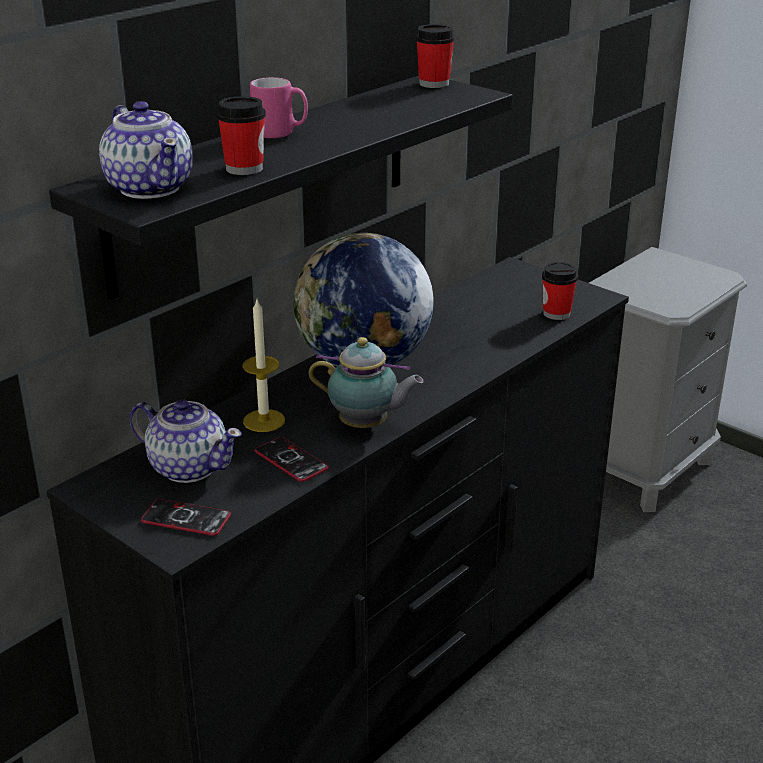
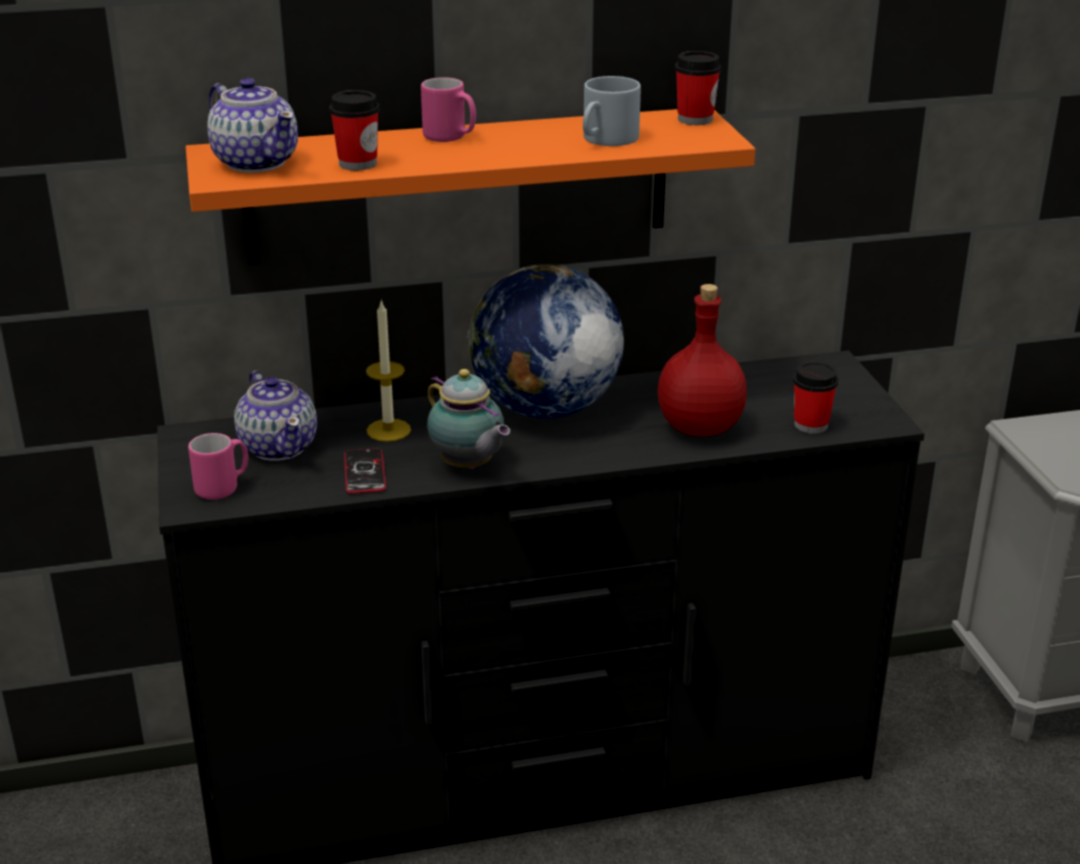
camera: 35 degrees right, 0 degrees up
(150, 187) = (256, 162): teapot -> teapot turned 45 degrees counterclockwise
(186, 519) = (223, 487): phone -> pink mug
(265, 180) = (459, 185): black shelf -> orange shelf
(402, 110) = (606, 140): none -> grey mug
(490, 339) = (701, 428): none -> red bottle

